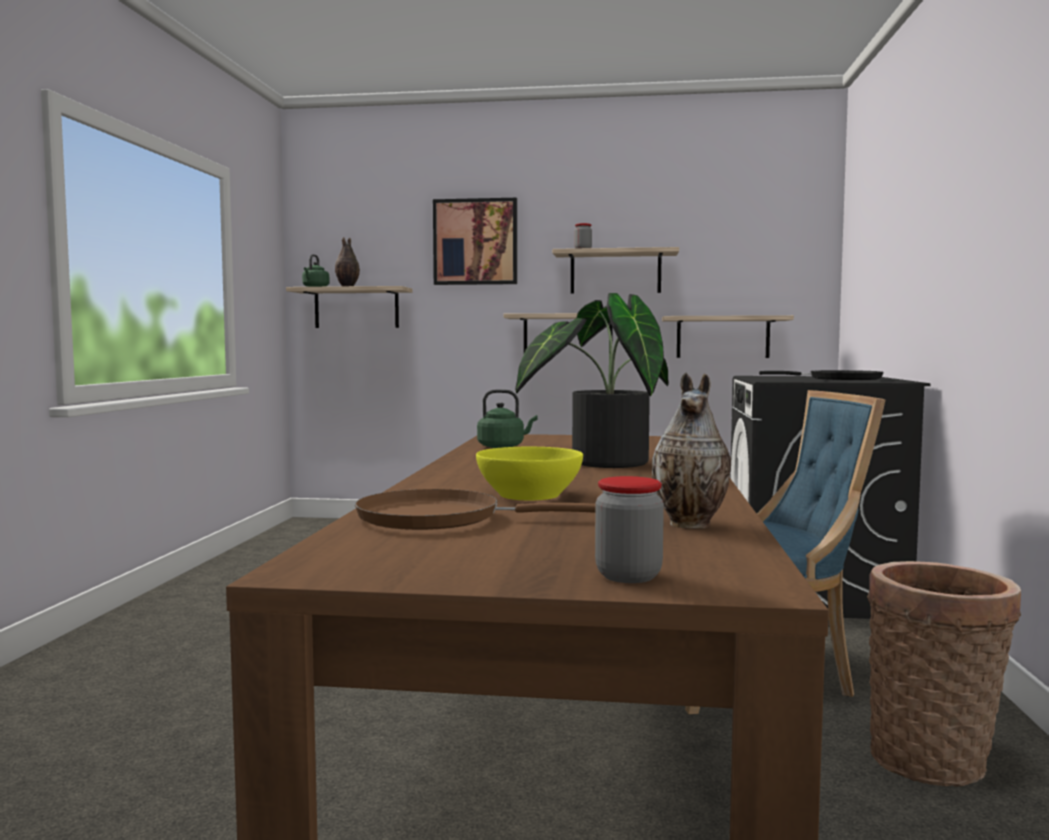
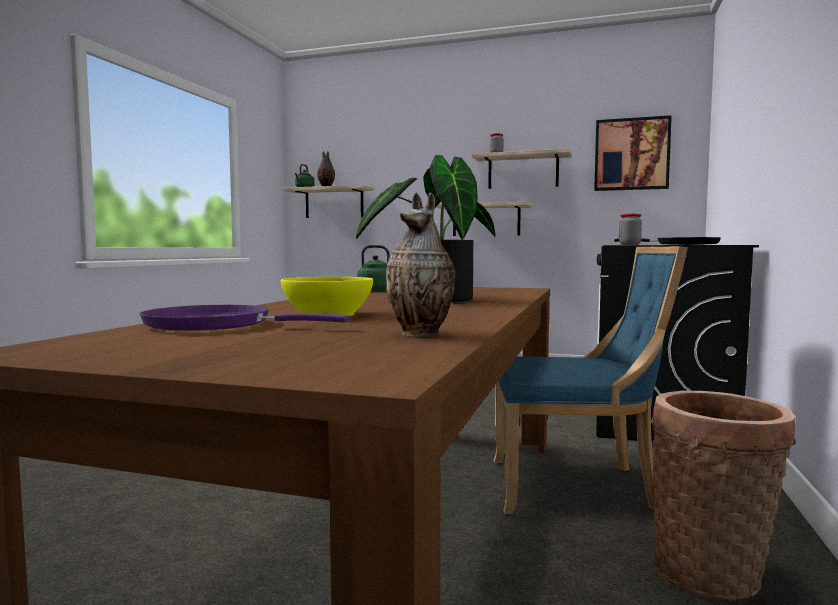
camera: 10 degrees right, 0 degrees up
(439, 518) = (217, 325): brown frying pan -> purple frying pan
(475, 242) = (418, 151): picture -> picture (631, 154)
(628, 576) = (275, 365): jar -> jar (629, 244)
(722, 337) = (608, 220): shelf -> none

